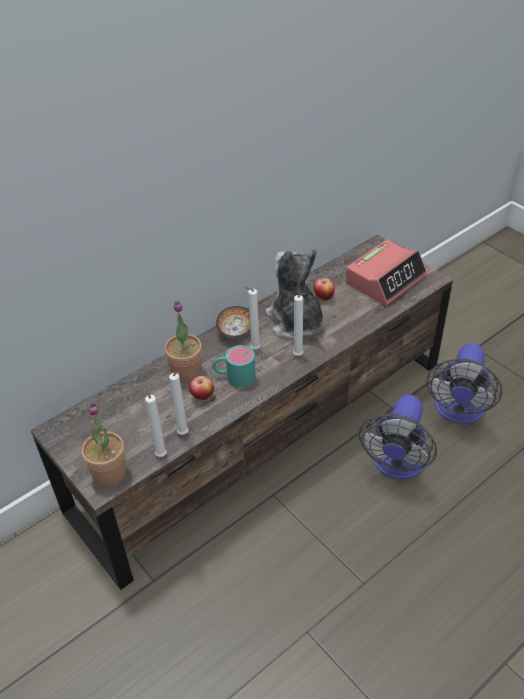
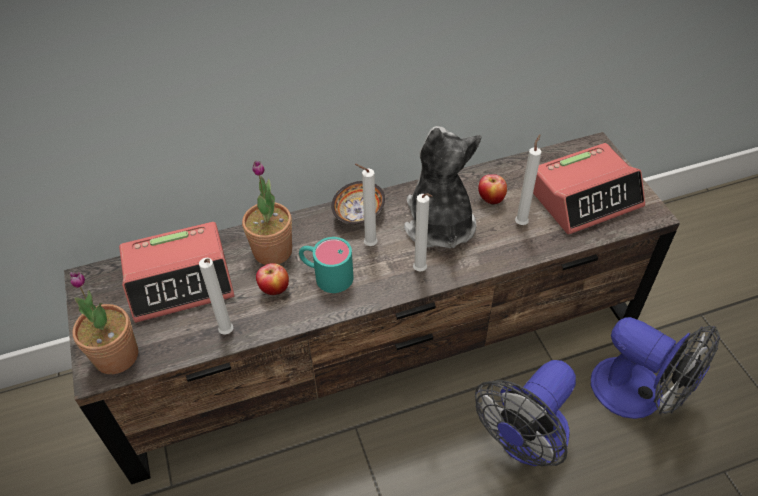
camera: 20 degrees right, 5 degrees up
(128, 410) = (181, 280): none -> alarm clock
(161, 453) = (188, 351): white candle -> white candle (521, 222)
(458, 411) = (638, 395): fan -> fan turned 90 degrees counterclockwise

